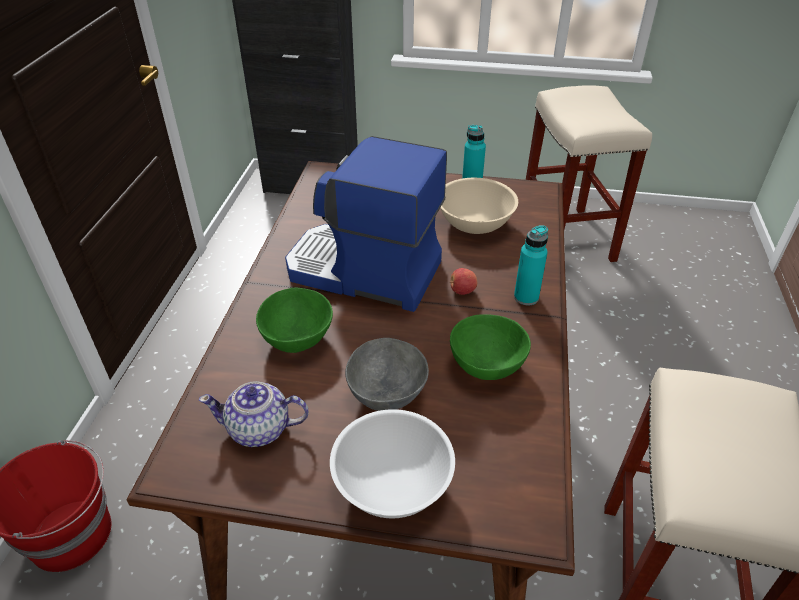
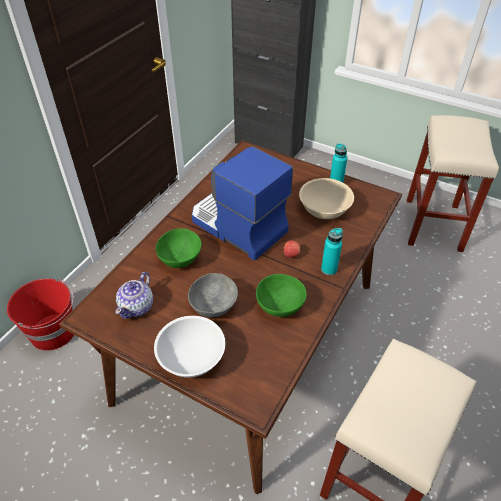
camera: 20 degrees right, 5 degrees up
(260, 429) = (137, 306): teapot -> teapot turned 90 degrees counterclockwise

